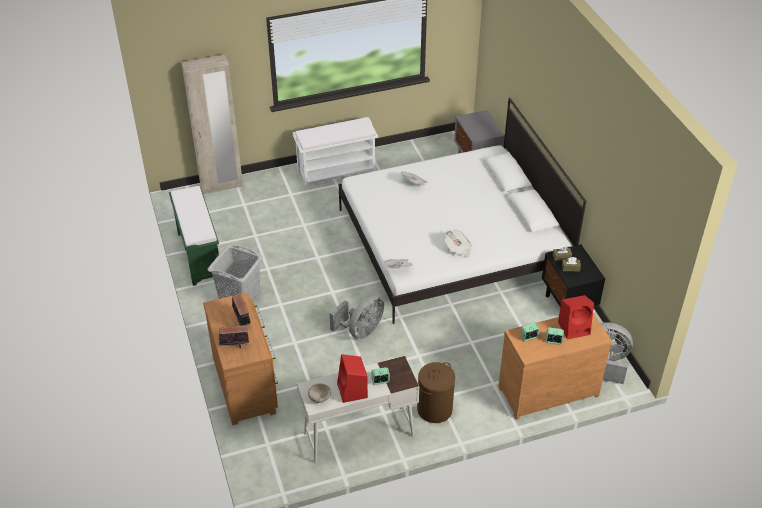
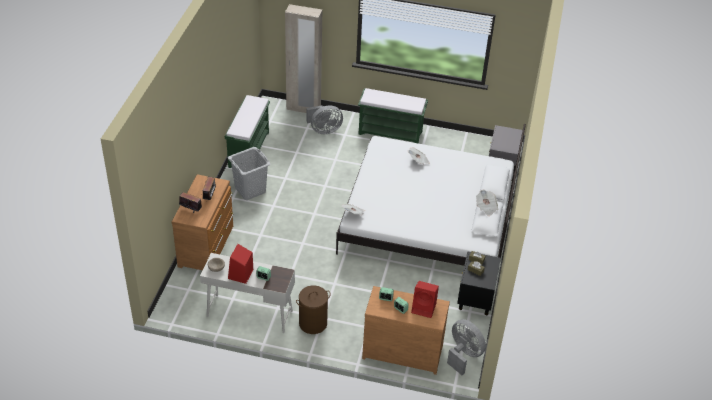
camera: 30 degrees right, 0 degrees up
(337, 172) = (391, 132): white bench -> green bench
(361, 331) = (310, 248): grey fan -> grey fan (324, 130)
(458, 249) = (407, 220): newspaper -> newspaper (486, 207)

